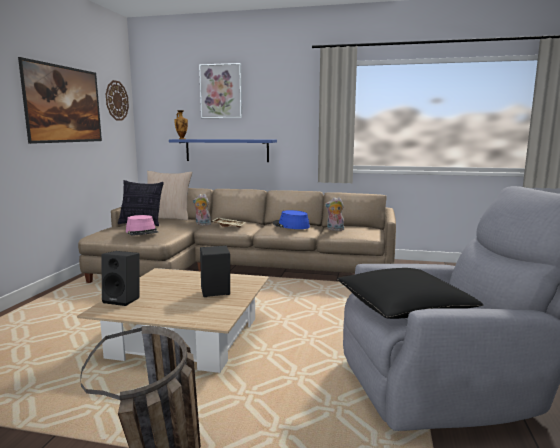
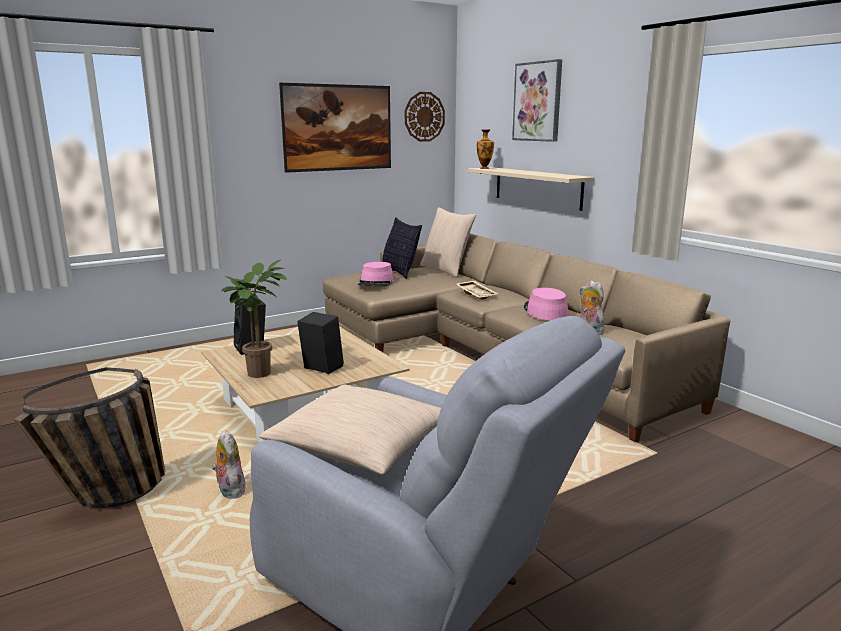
camera: 45 degrees right, 5 degrees up
(174, 310) = (259, 371): none -> potted plant
(202, 224) = (458, 286): plush toy -> plush toy (230, 491)
(226, 150) = (537, 187): blue shelf -> beige shelf
(290, 225) = (545, 311): blue hat -> pink hat
(403, 307) = (360, 445): black pillow -> beige pillow

